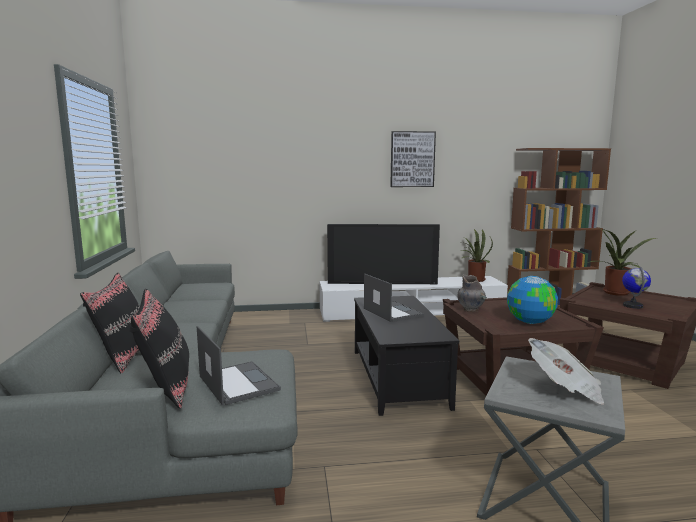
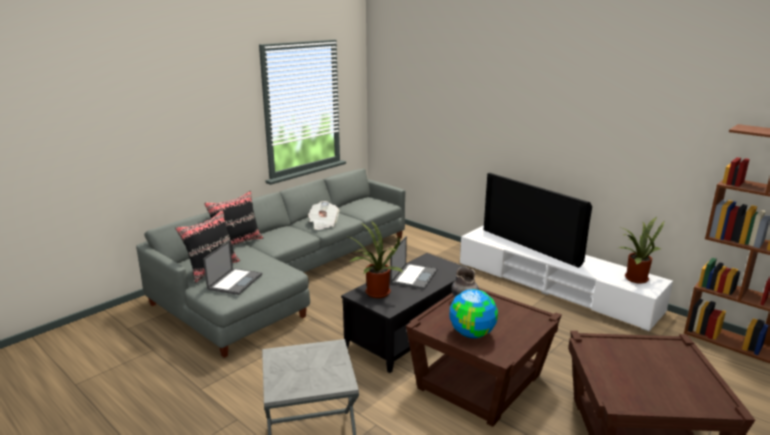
camera: 50 degrees right, 10 degrees up
(412, 159) = (592, 118): picture -> none
(565, 388) = (306, 372): newspaper -> newspaper (323, 224)
(617, 293) = (670, 359): potted plant -> potted plant (375, 293)
(633, 306) = (630, 376): globe -> none

